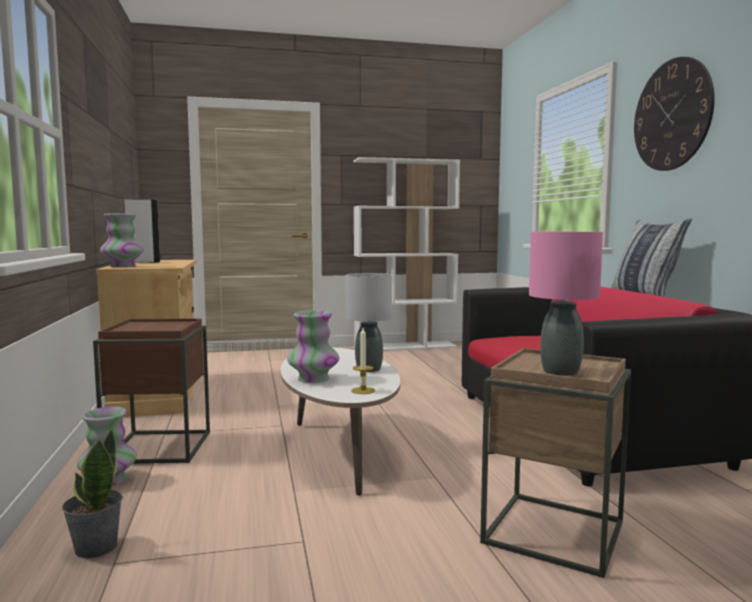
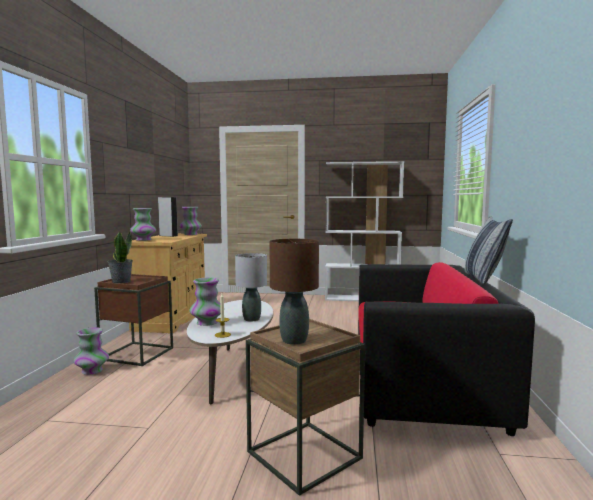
camera: 20 degrees right, 0 degrees up
(95, 547) = (47, 409): potted plant -> potted plant (121, 281)
(175, 260) = (190, 234): none -> vase
(560, 372) = (294, 340): pink table lamp -> brown table lamp
(672, 115) = (517, 130): wall clock -> none

